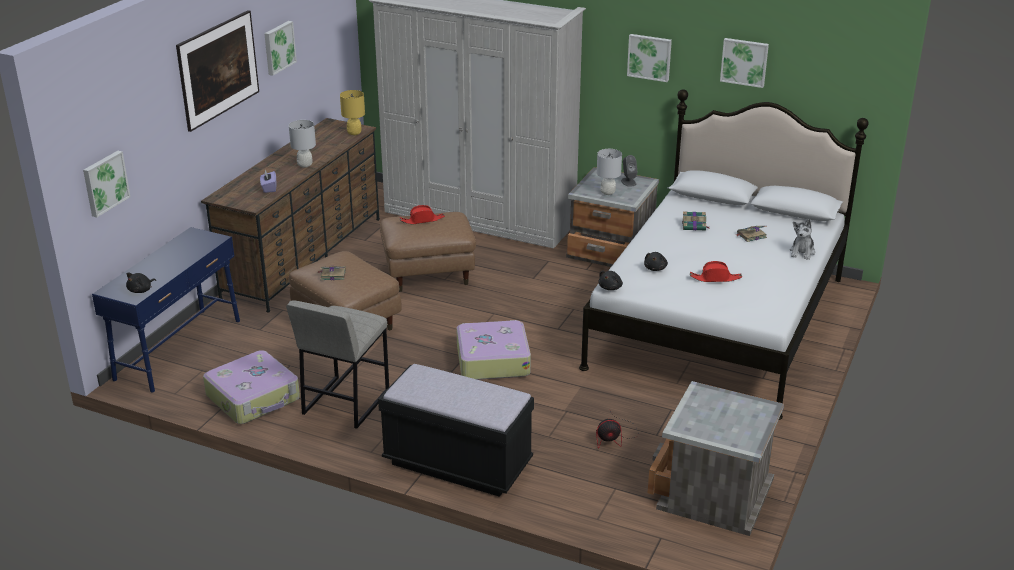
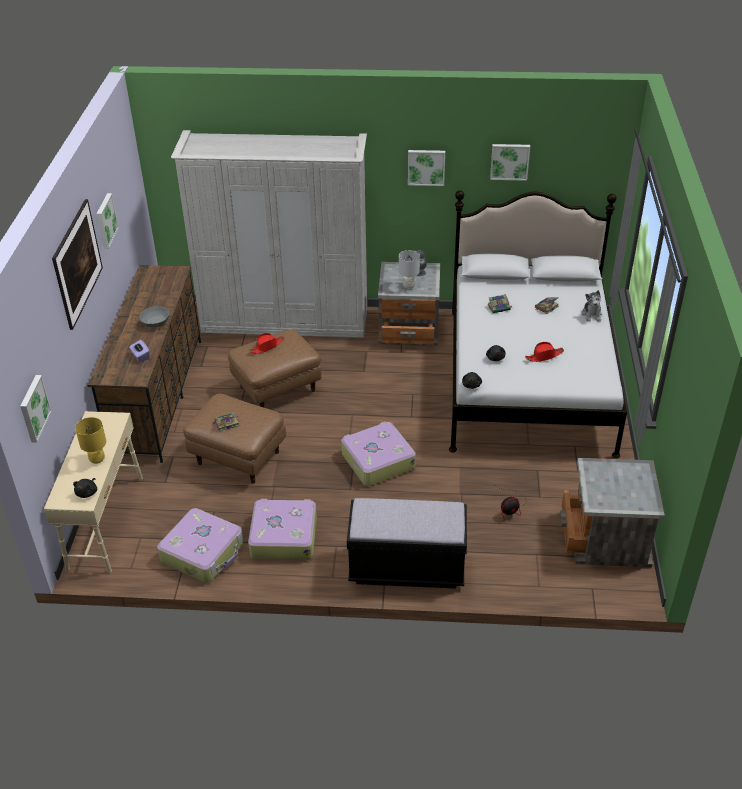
camera: 20 degrees left, 10 degrees up
(179, 350) = (107, 522): blue console table -> beige console table
(305, 165) = (156, 323): grey table lamp -> grey bowl
(345, 403) = (283, 536): grey chair -> suitcase
(353, 133) = (176, 278): yellow table lamp -> yellow table lamp (96, 460)

